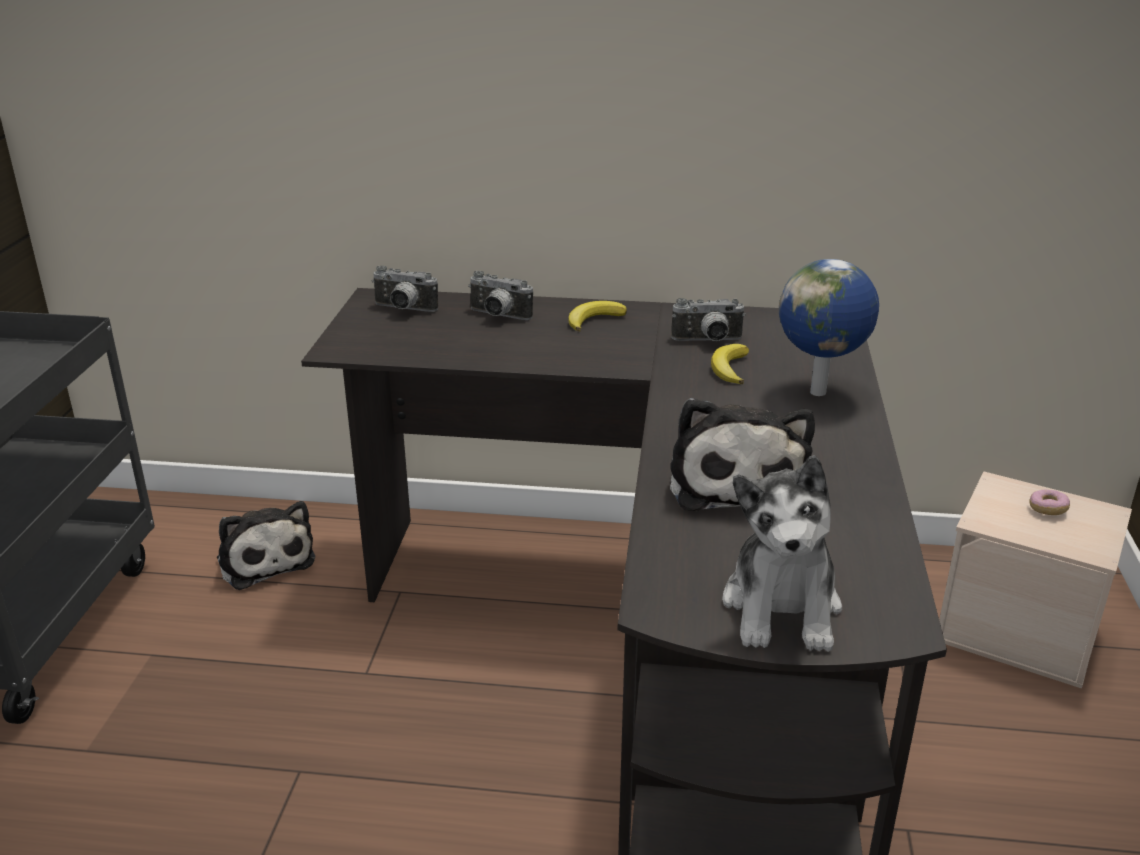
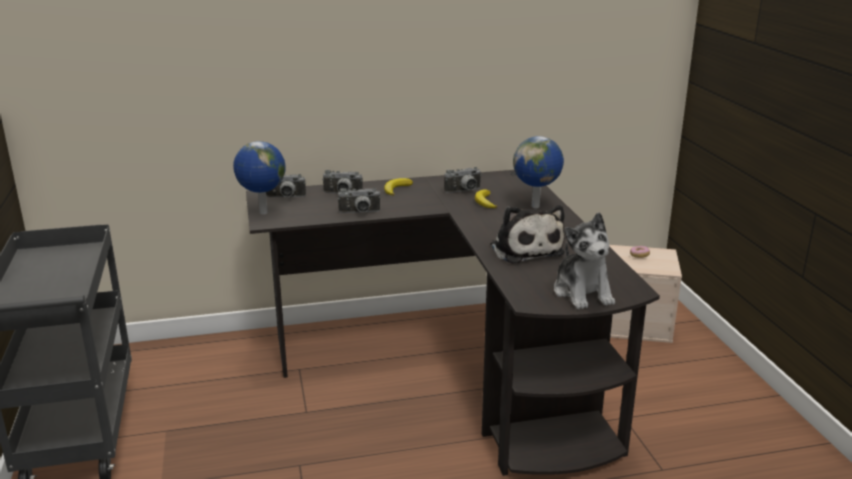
camera: 20 degrees left, 5 degrees down
(265, 559) = (203, 368): plush toy -> none
(347, 332) = (262, 213): none -> globe
(497, 356) = (359, 213): none -> camera

